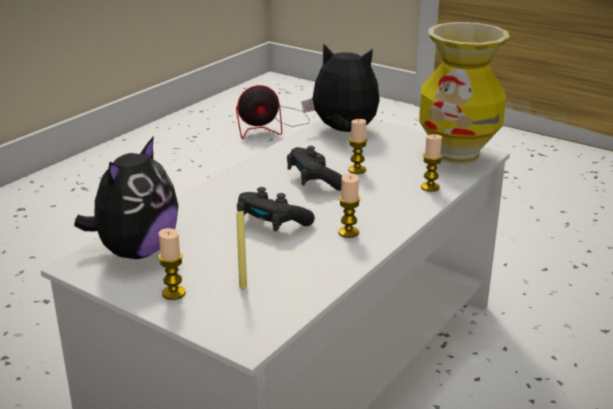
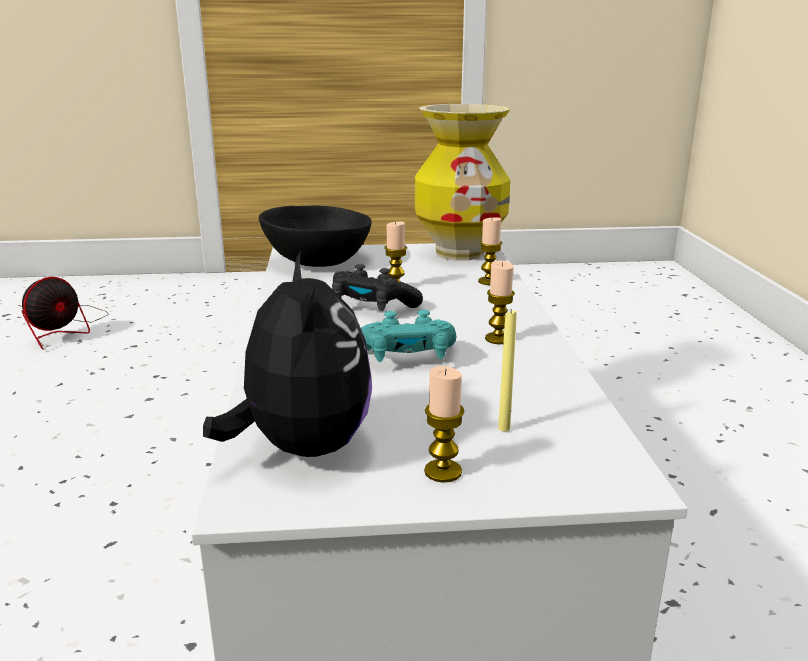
camera: 40 degrees left, 5 degrees down
(271, 223) = (407, 357): black game controller -> turquoise game controller
(343, 131) = (316, 261): plush toy -> black bowl

